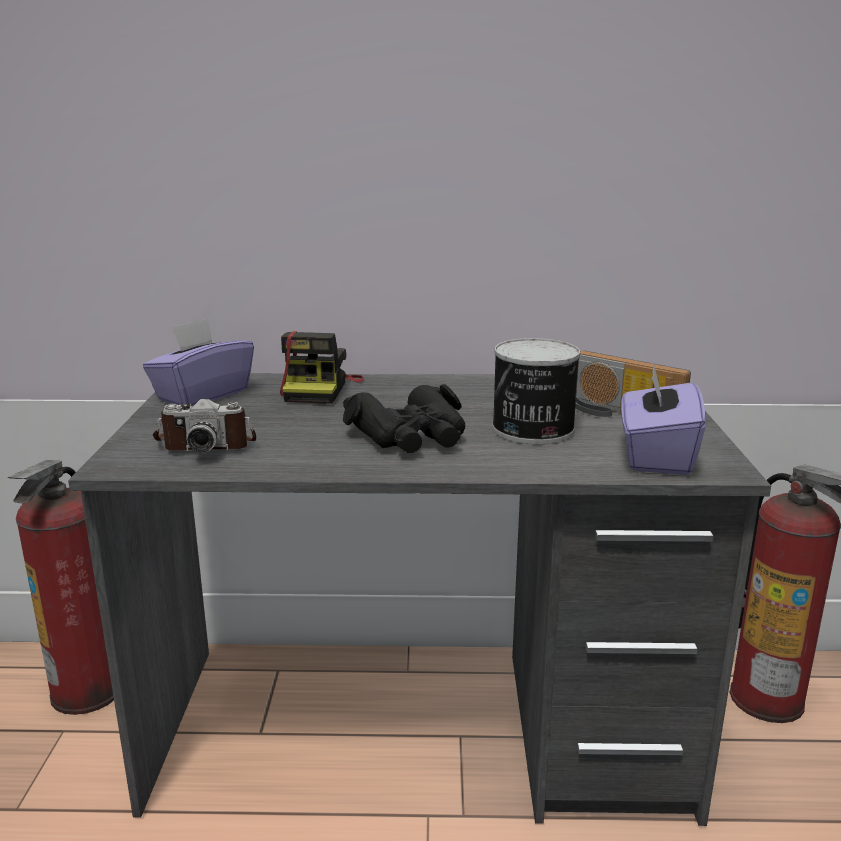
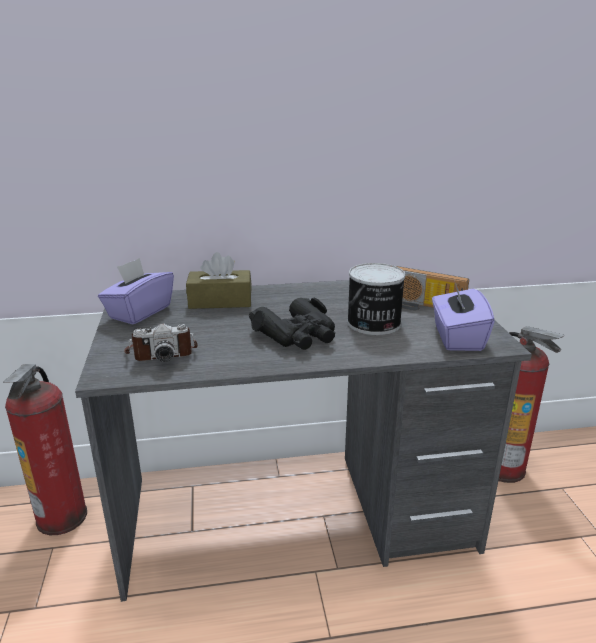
camera: 10 degrees left, 5 degrees up
(320, 389) = (220, 301): camera -> brown tissue box

